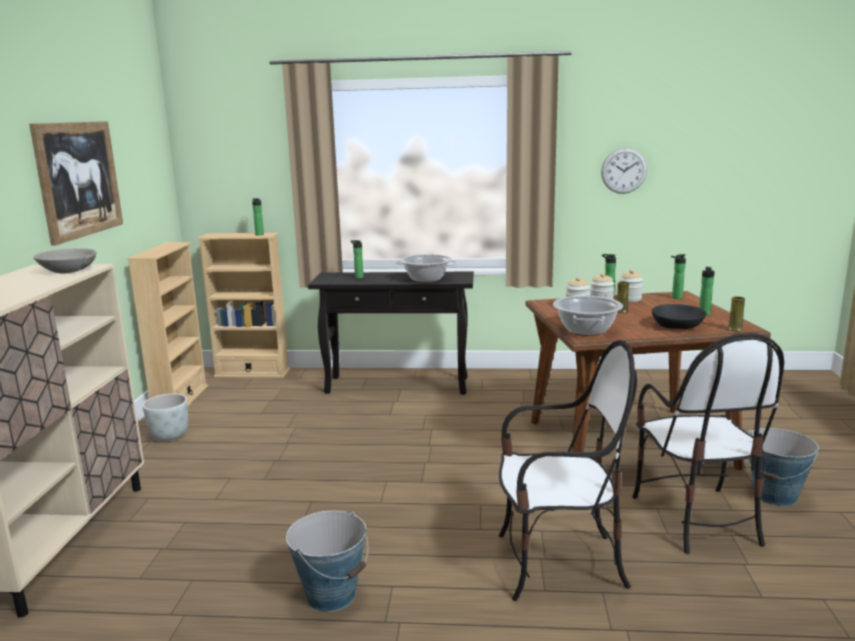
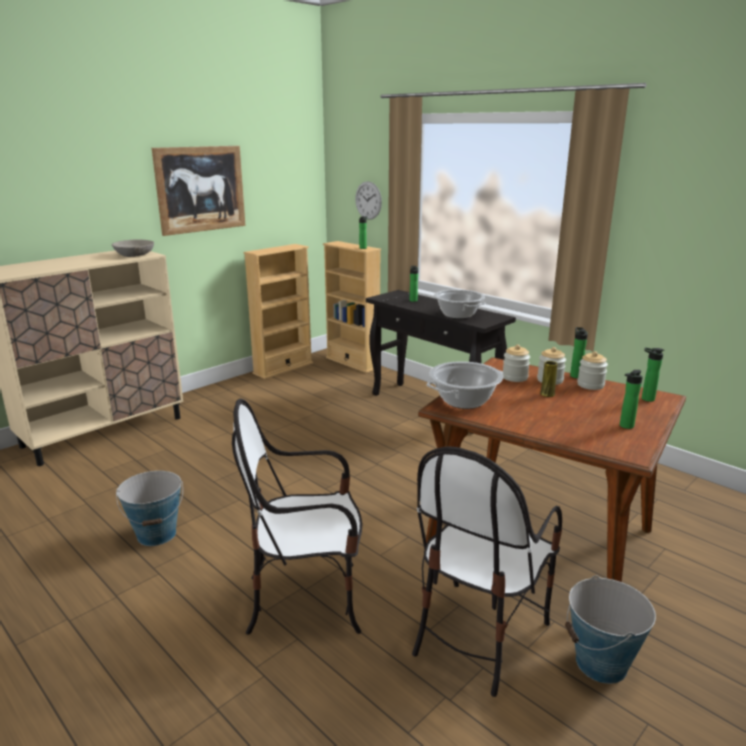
camera: 40 degrees right, 5 degrees up
(169, 436) = (242, 390): grey planter -> none
(558, 564) = (306, 599): chair -> chair turned 135 degrees clockwise
(624, 171) = (702, 234): wall clock -> wall clock (368, 200)
(677, 326) = (561, 427): black bowl -> none
(735, 329) = (614, 453): yellow vase -> none

